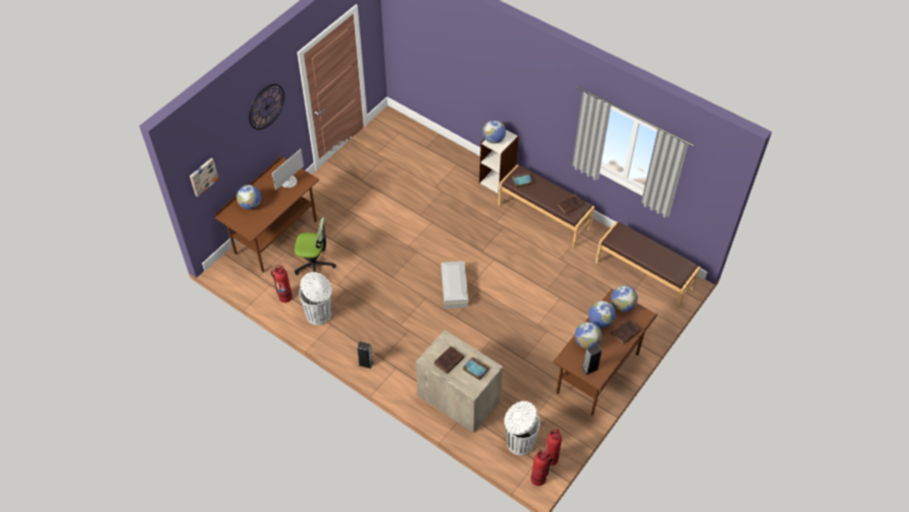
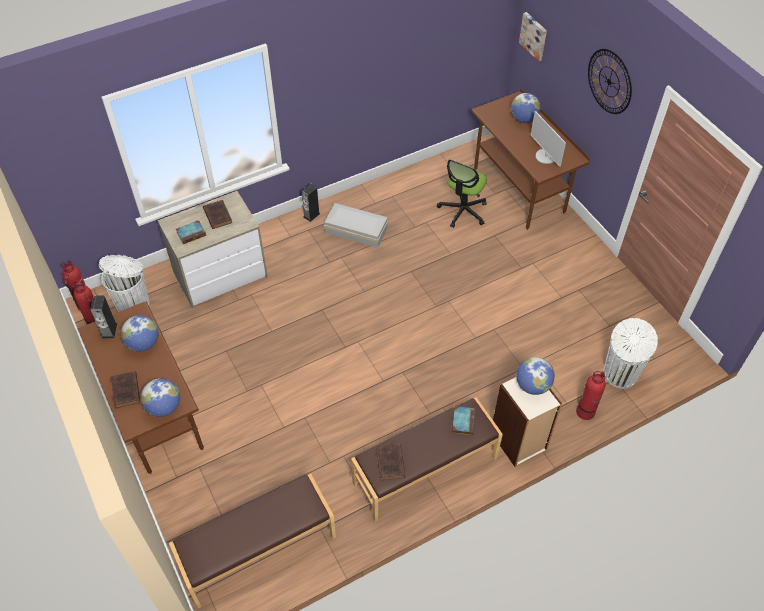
camera: 115 degrees right, 0 degrees up
(285, 296) = (432, 178): fire extinguisher -> fire extinguisher (586, 411)
(319, 314) = (394, 197): white trash can -> white trash can (619, 375)
(453, 289) = (361, 322): white storage box -> white storage box (355, 229)
(600, 321) = (160, 371): globe -> none

